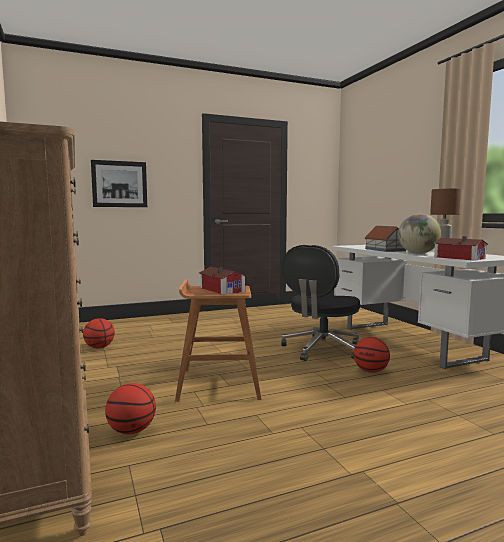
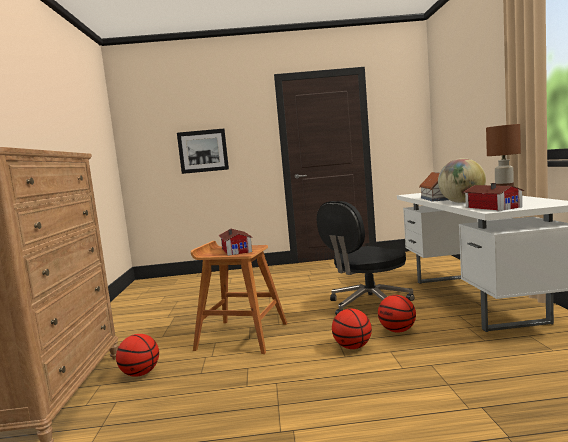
camera: 20 degrees right, 0 degrees up
(99, 347) = (175, 299): basketball -> basketball (352, 347)

